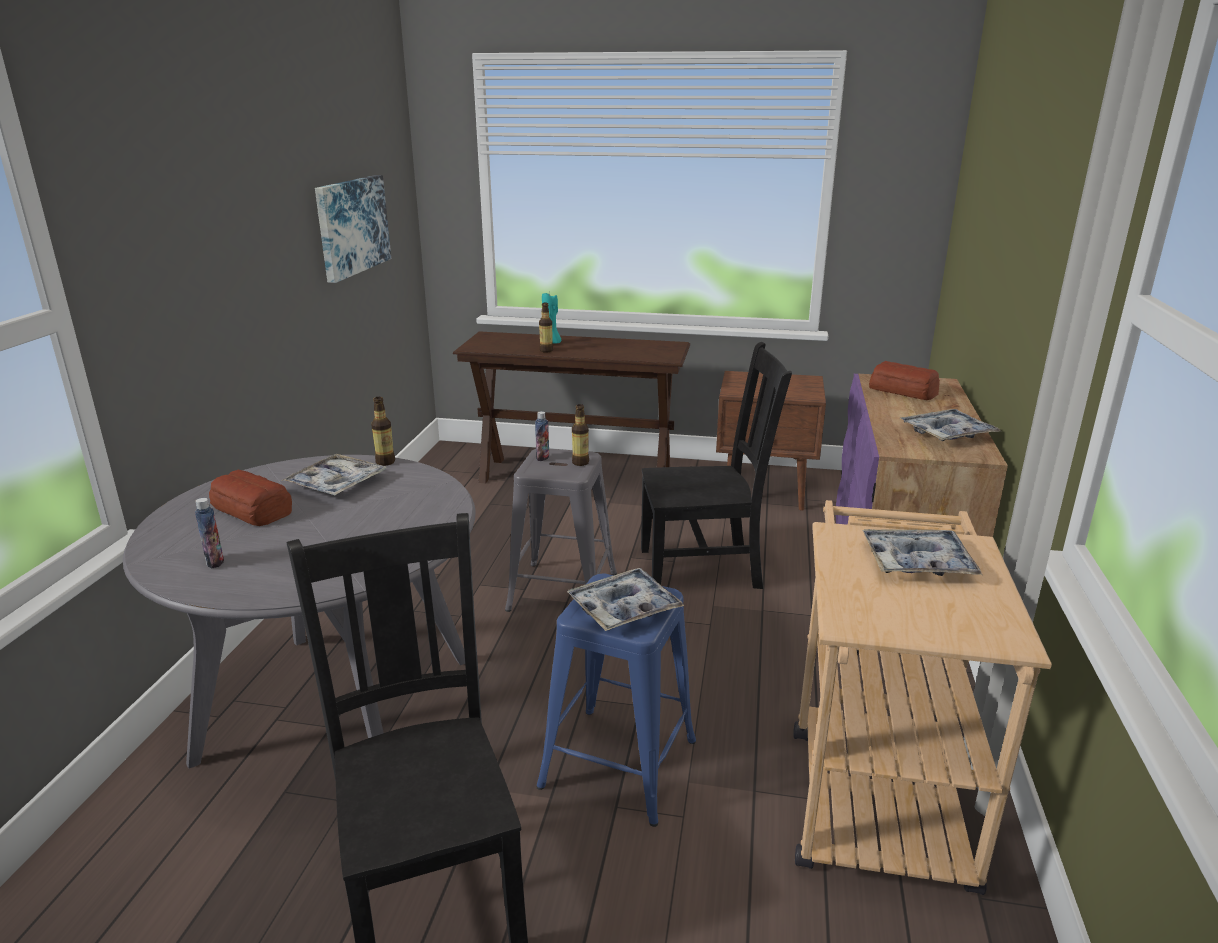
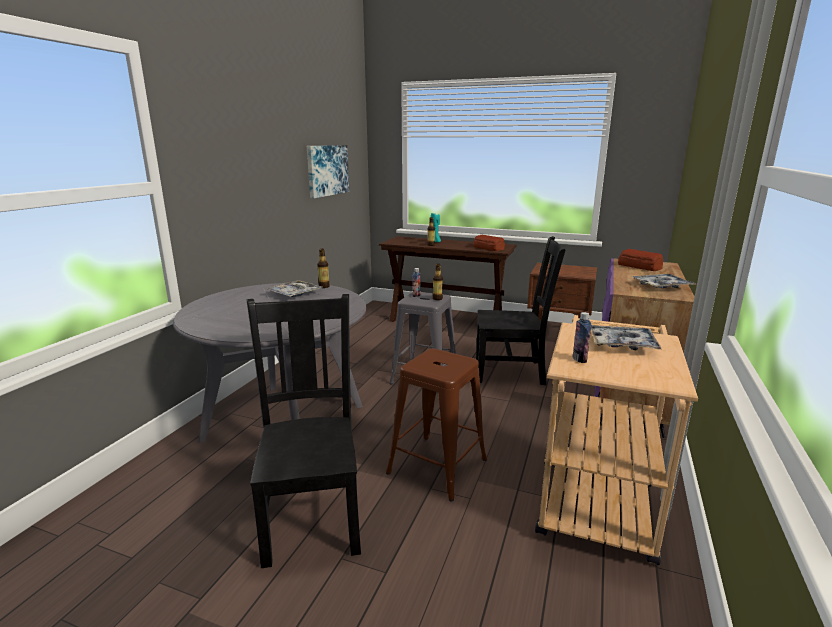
camera: 10 degrees right, 5 degrees down
(215, 562) = (218, 321): bottle -> bottle (579, 359)
(252, 509) = (246, 301): bread -> bread (488, 248)
(619, 763) = (437, 466): blue stool -> brown stool
(624, 608) = (441, 365): tray -> none

